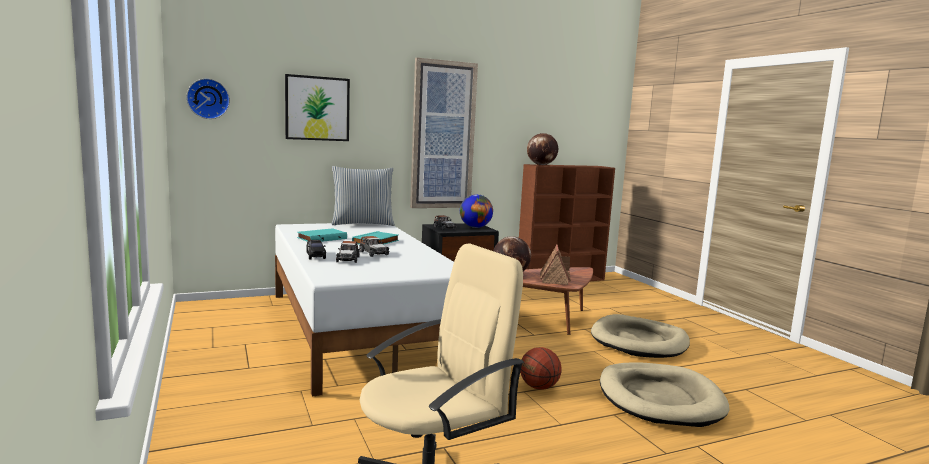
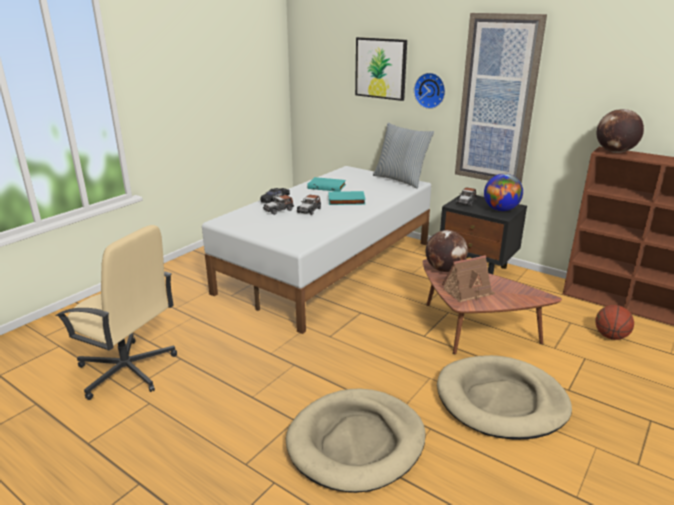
camera: 60 degrees right, 15 degrees up
(208, 99) = (310, 59): wall clock -> wall clock (430, 90)
(538, 387) = (309, 369): basketball -> basketball (610, 336)

